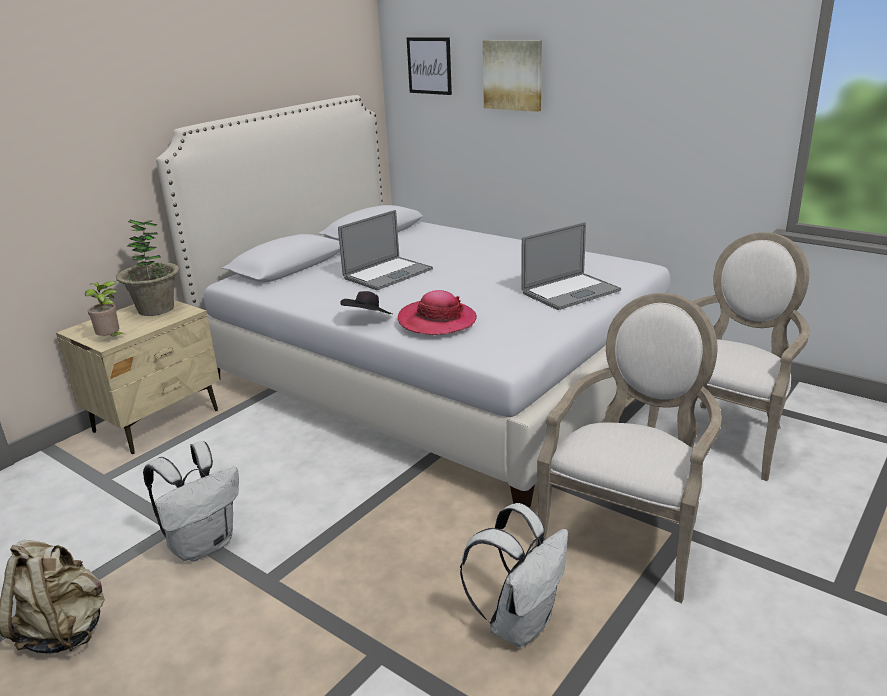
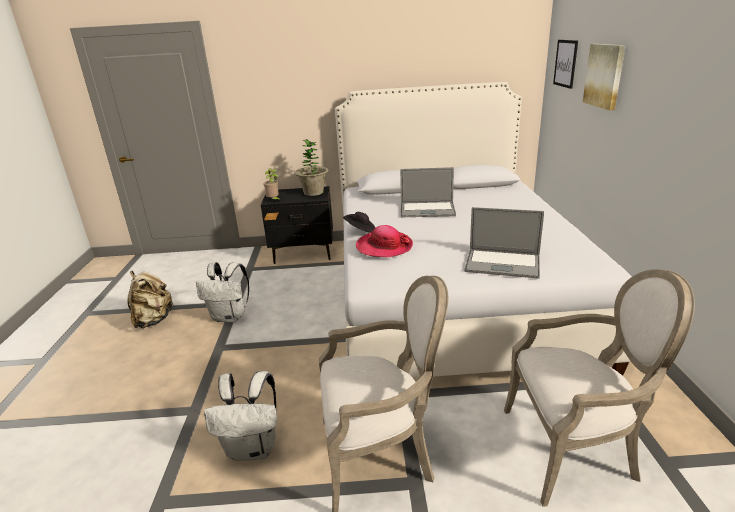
camera: 50 degrees right, 0 degrees up
(157, 420) = (304, 253): beige nightstand -> black nightstand

